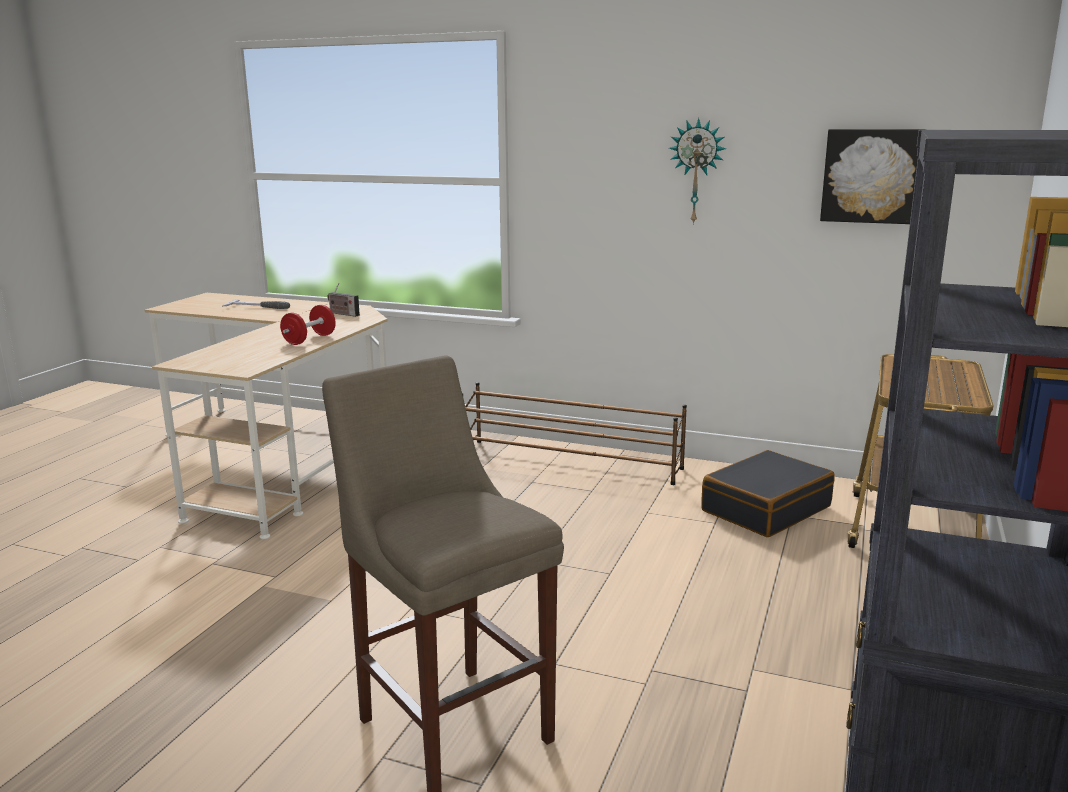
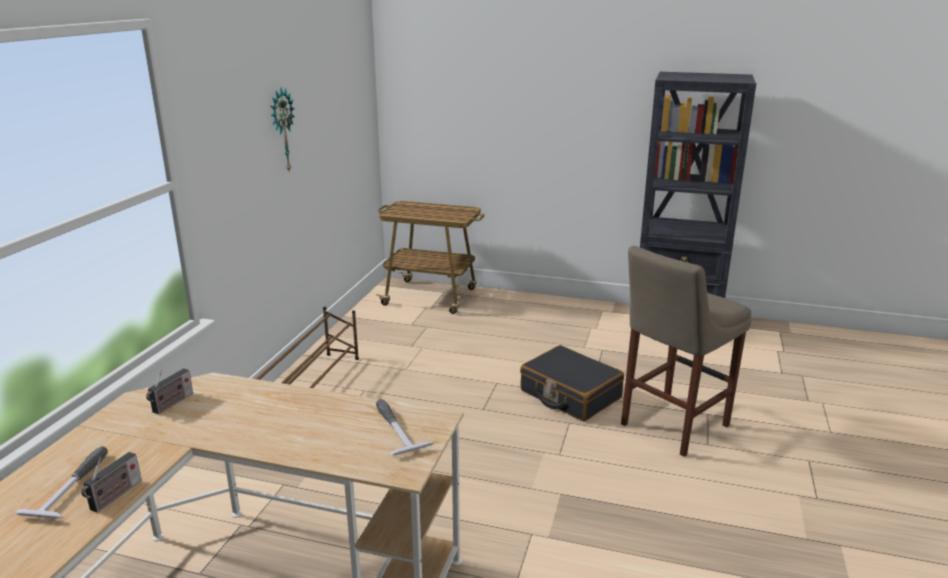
camera: 95 degrees left, 5 degrees up
(237, 314) = (114, 496): none -> radio
(244, 360) = (396, 428): none -> hammer
(309, 339) = (309, 404): red dumbbell -> none
(765, 509) = (401, 331): black suitcase -> black suitcase (570, 394)
(871, 176) = (341, 109): picture -> none

